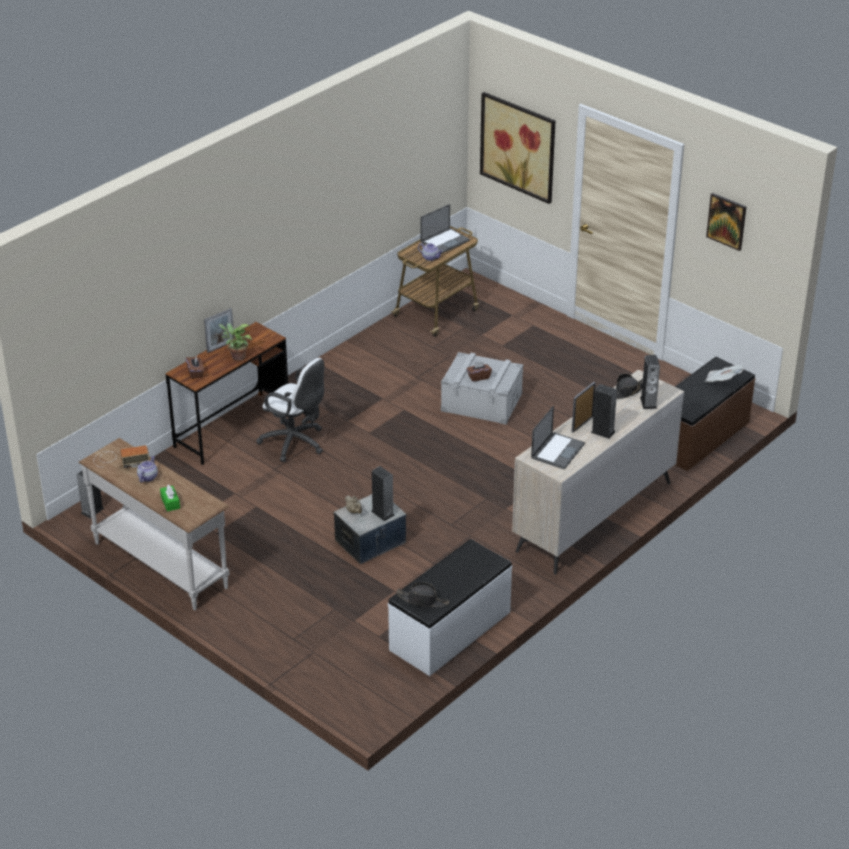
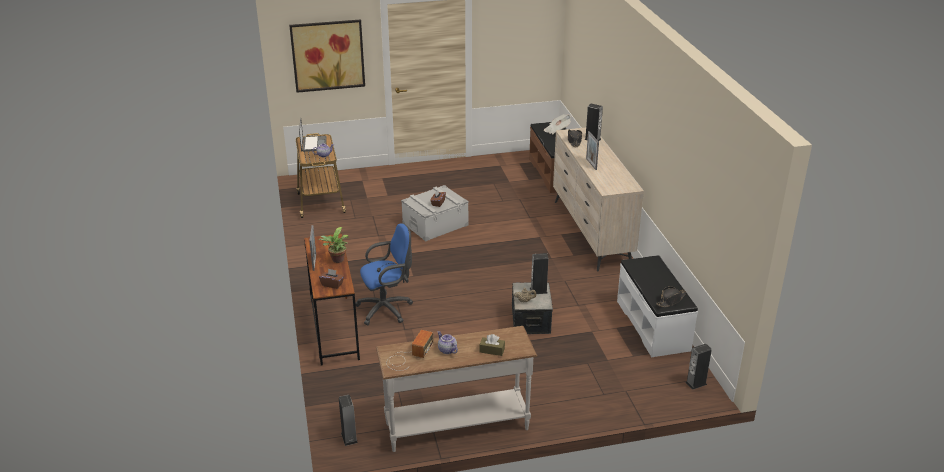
camera: 55 degrees left, 5 degrees down
(170, 502) = (492, 350): green tissue box -> brown tissue box
(296, 443) = (387, 309): white office chair -> blue office chair
(557, 450) = (610, 180): laptop -> none
(603, 432) = (606, 161): speaker -> speaker (696, 383)
(726, 221) = (511, 31): picture -> none

